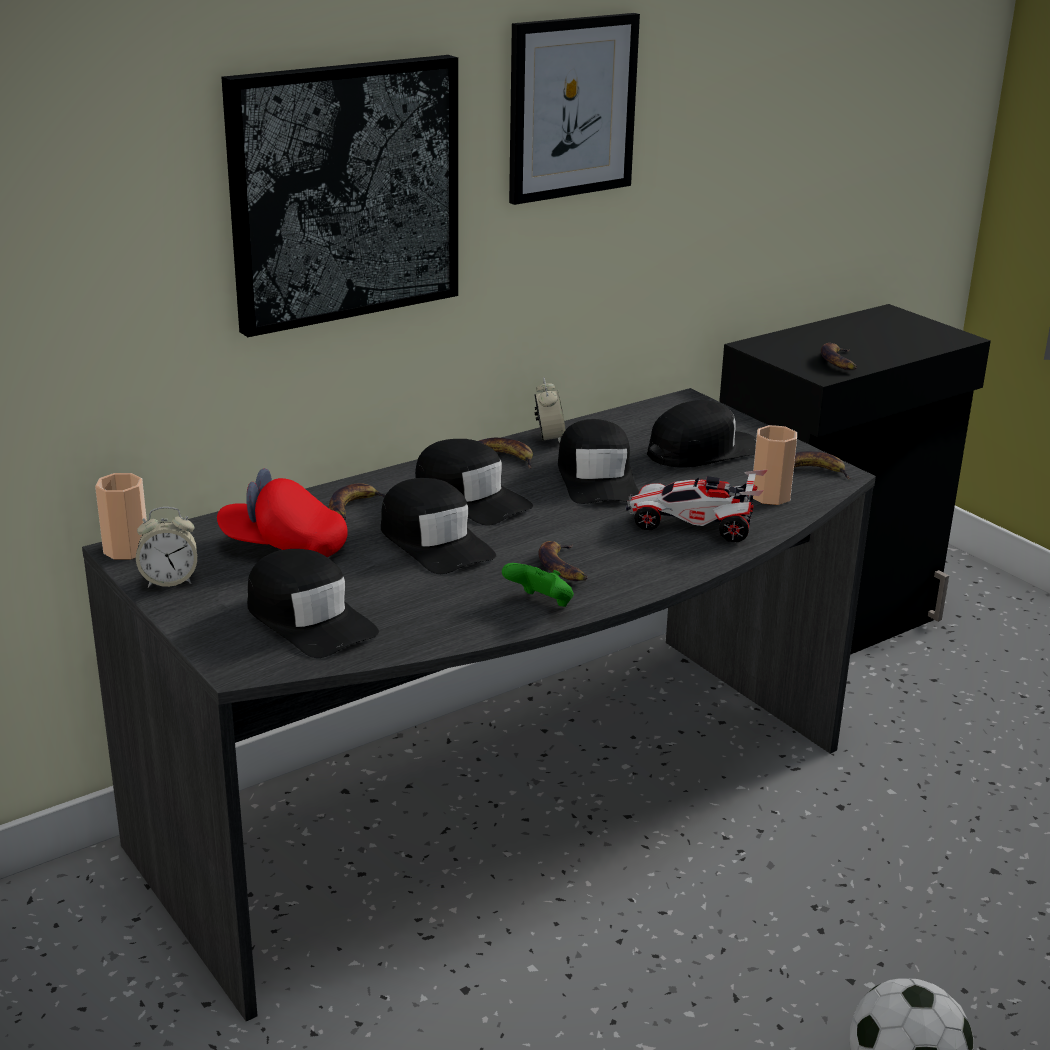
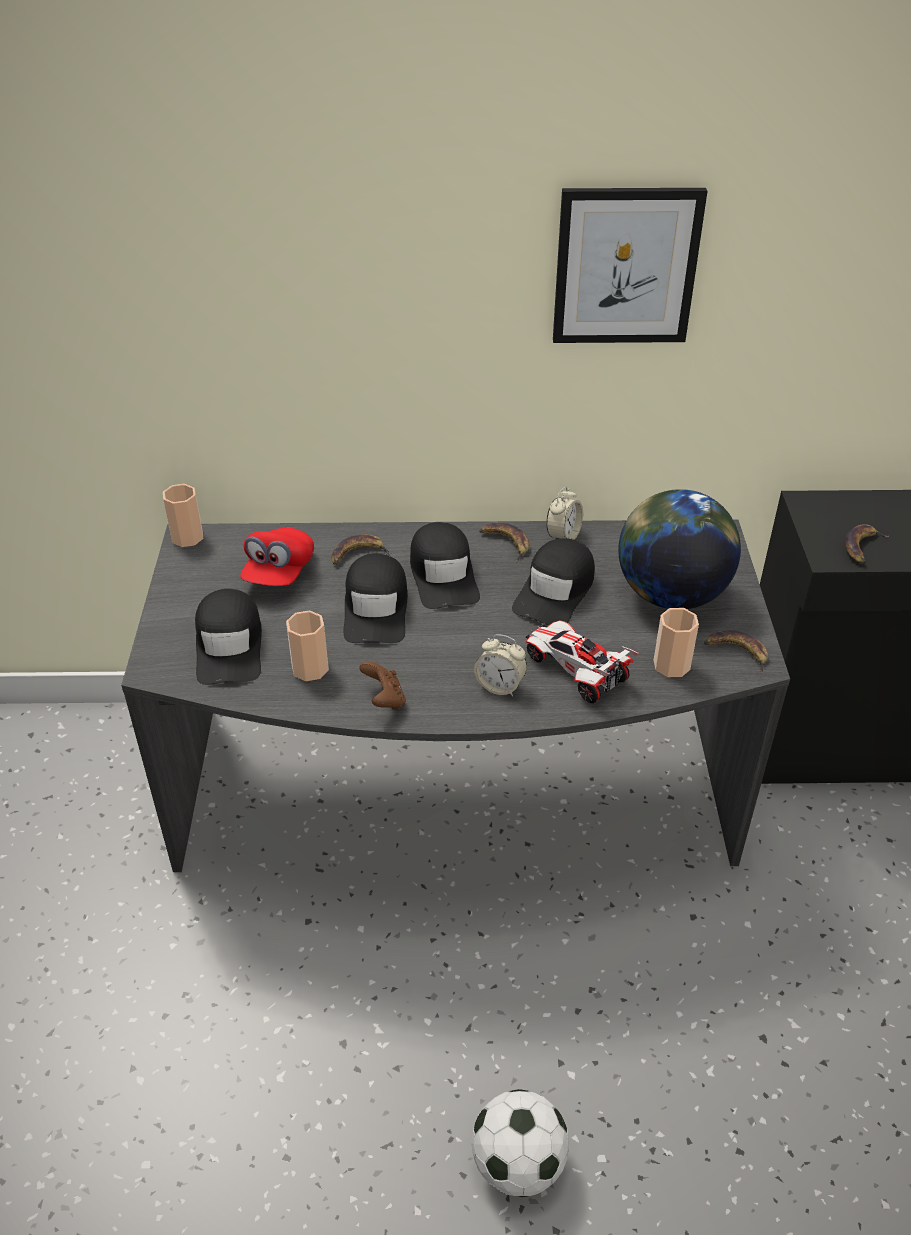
camera: 35 degrees right, 15 degrees up
(169, 581) = (185, 575): alarm clock -> alarm clock (500, 686)
(284, 546) = (279, 573): red cap -> red cap turned 120 degrees counterclockwise
(344, 192) = (387, 312): picture -> none
(427, 607) = (310, 668): none -> cup
(541, 604) = (384, 700): green game controller -> brown game controller
(563, 567) = (436, 671): banana -> none
(703, 451) = (670, 594): black cap -> globe

